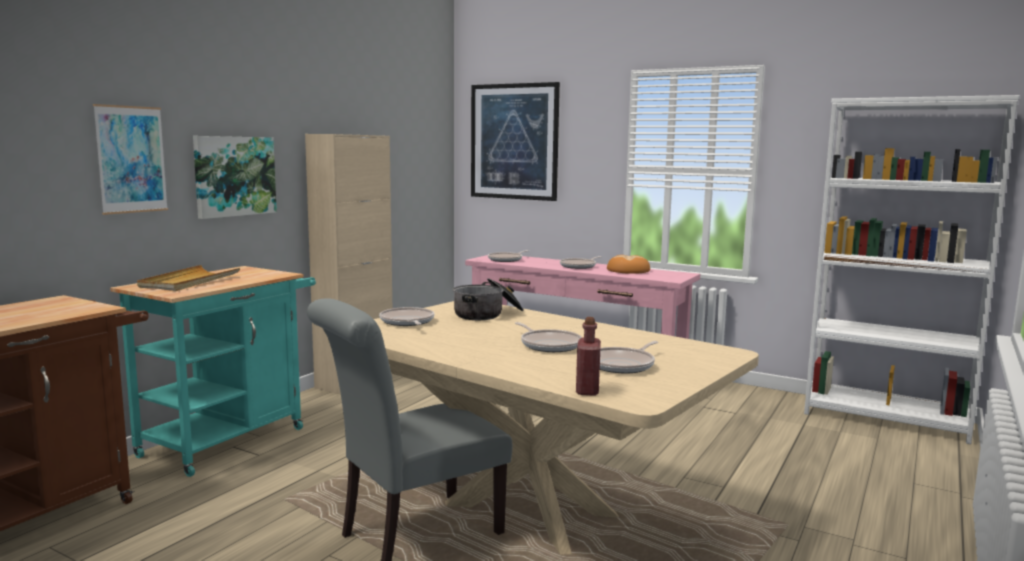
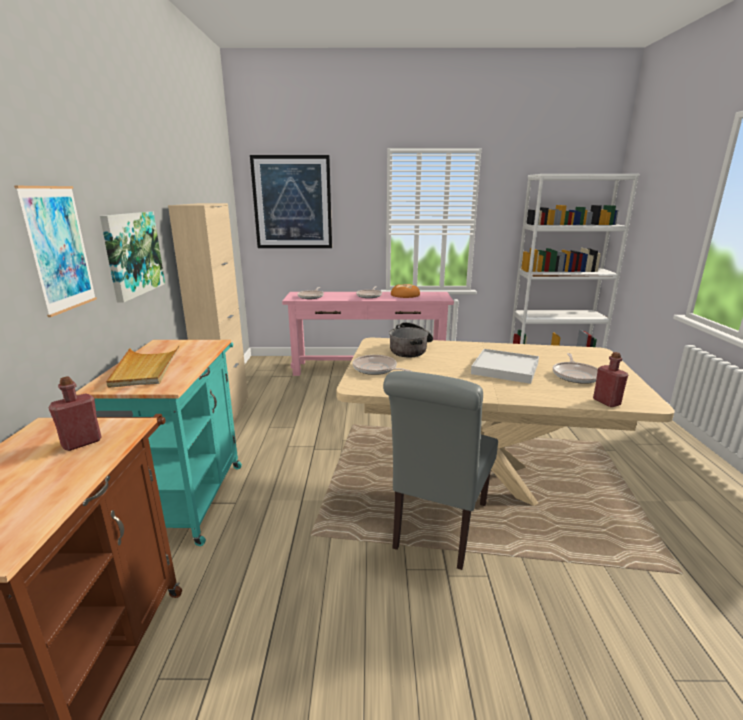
camera: 30 degrees left, 10 degrees up
(54, 310) = (82, 443): none -> red bottle
(549, 345) = (505, 369): frying pan -> white tray

